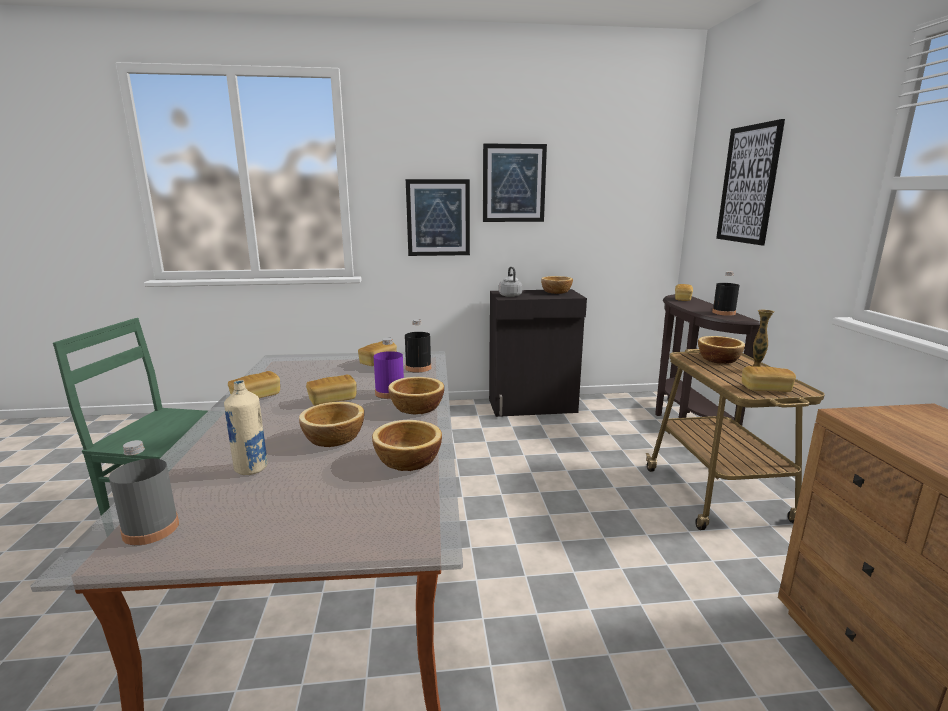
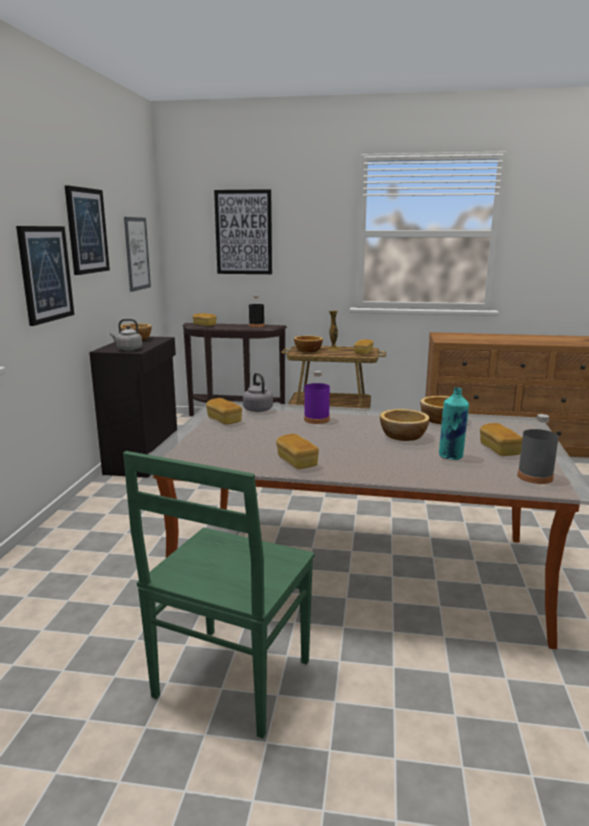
camera: 75 degrees left, 0 degrees up
(251, 468) = (451, 456): beige bottle -> turquoise bottle
(332, 400) = (322, 436): bread -> bread (499, 450)
(416, 408) = (354, 414): bowl -> none
(418, 368) = (257, 409): black bottle -> grey kettle
(617, 208) = (137, 254): none -> picture

